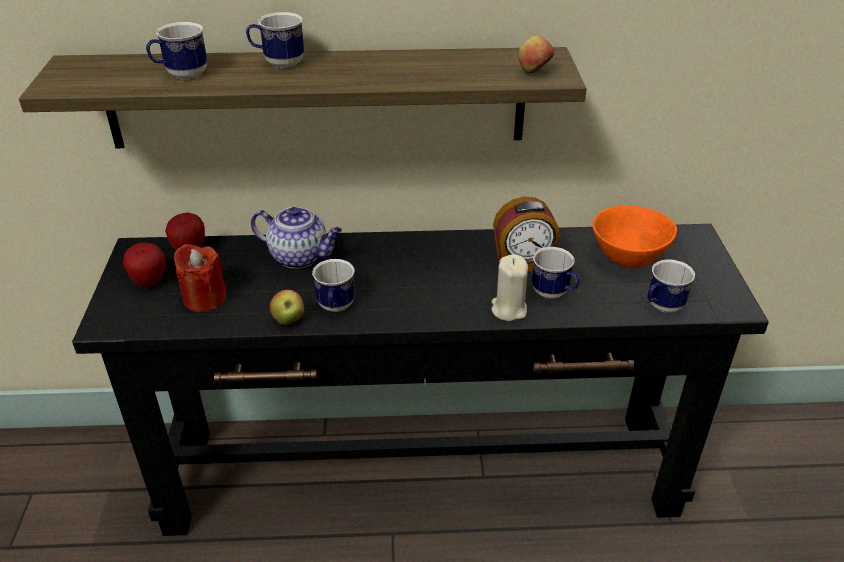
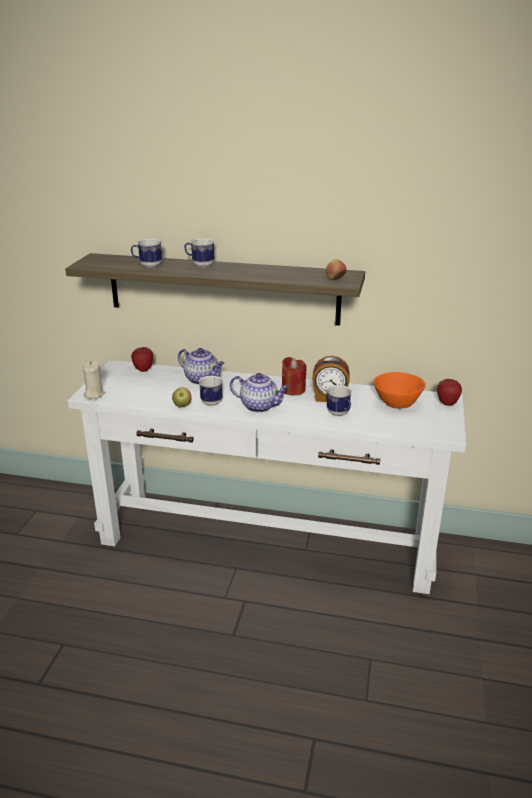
camera: 15 degrees right, 10 degrees down
(149, 282) = (116, 380): apple -> apple (447, 404)
(204, 299) = (142, 391): red candle -> red candle (293, 390)
(420, 299) = (260, 406): none -> teapot
(422, 473) = (266, 541): black console table -> white console table
(508, 309) = (308, 417): beige candle -> beige candle (94, 394)
(661, 307) = (402, 428): mug -> none

